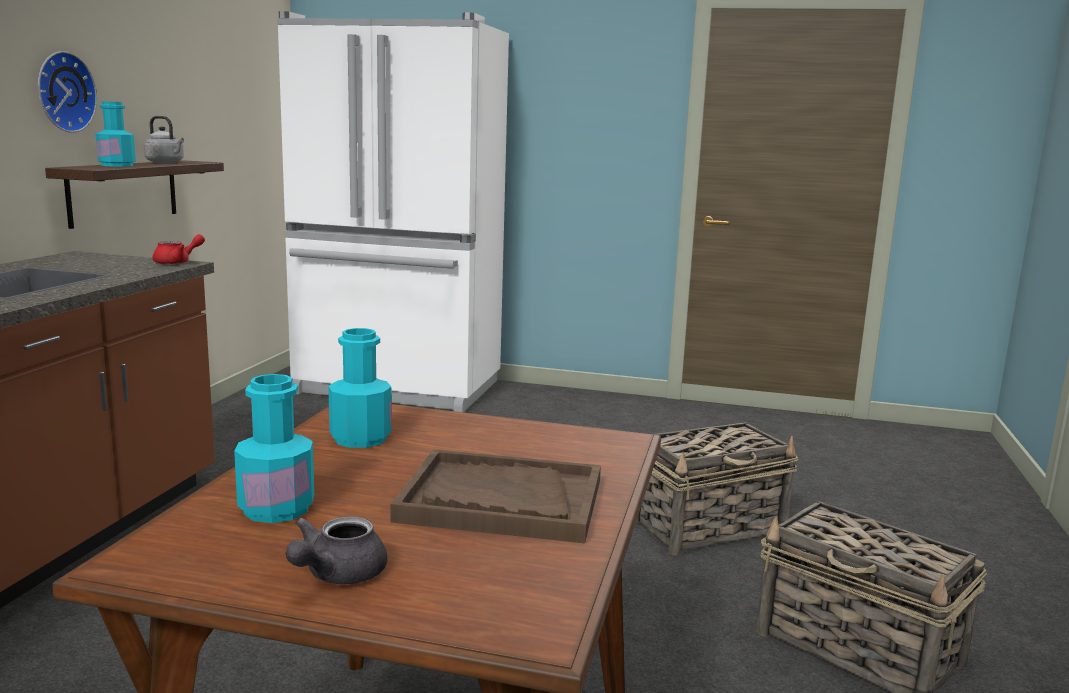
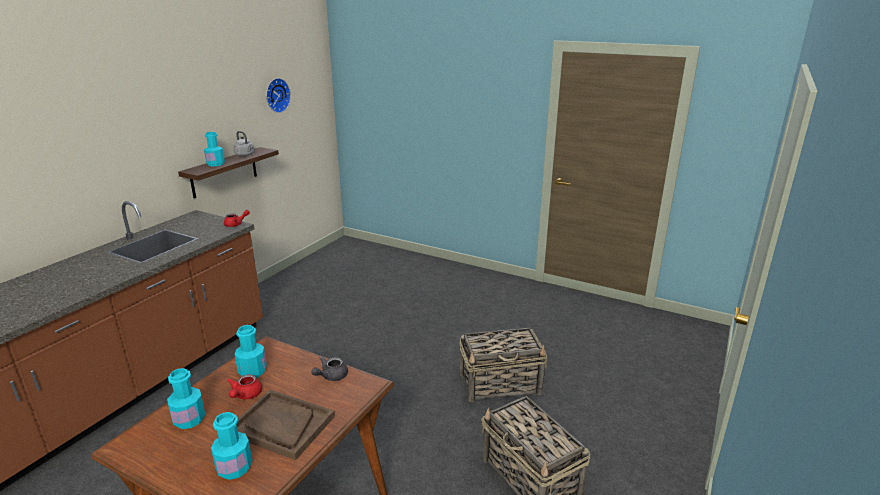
camera: 15 degrees right, 10 degrees up
(62, 92) = (185, 131): wall clock -> wall clock (276, 95)
(336, 575) = (187, 466): grey teapot -> grey teapot (331, 376)
(376, 468) = (245, 395): none -> red teapot
(397, 388) = (384, 262): white fridge -> none
(457, 566) = (234, 468): none -> turquoise bottle

